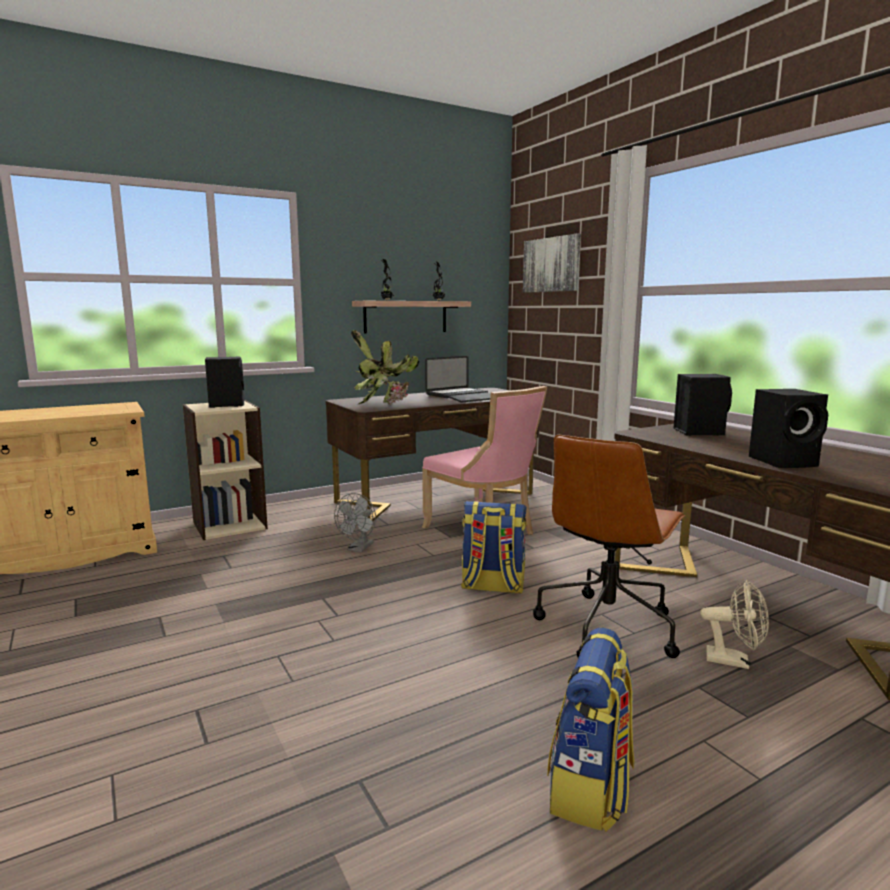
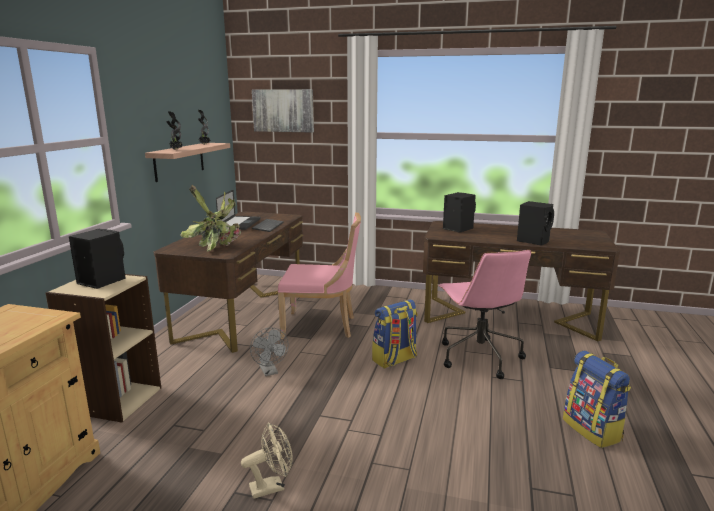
camera: 45 degrees left, 5 degrees up
(607, 627) = (478, 356): brown office chair -> pink office chair
(734, 661) = (541, 349): beige fan -> beige fan (272, 486)

